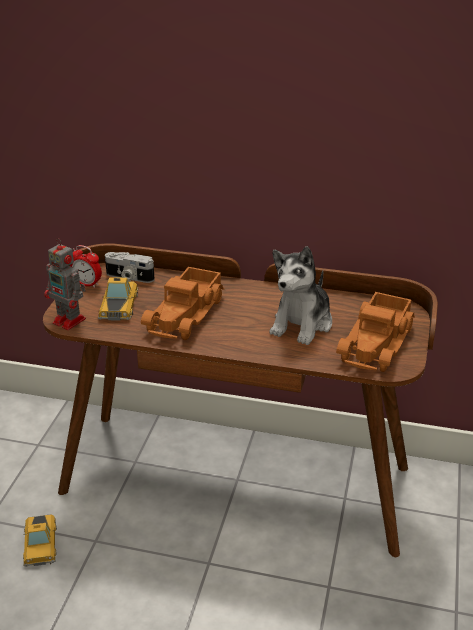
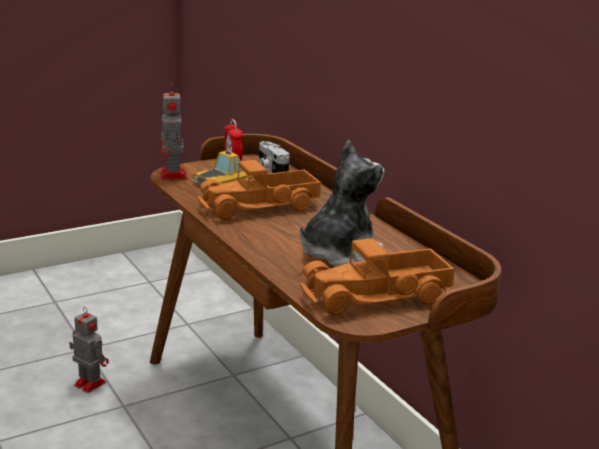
camera: 45 degrees right, 10 degrees down
(40, 544) = (89, 383): toy car -> toy robot
(302, 324) = (339, 253): plush toy -> plush toy turned 150 degrees clockwise

